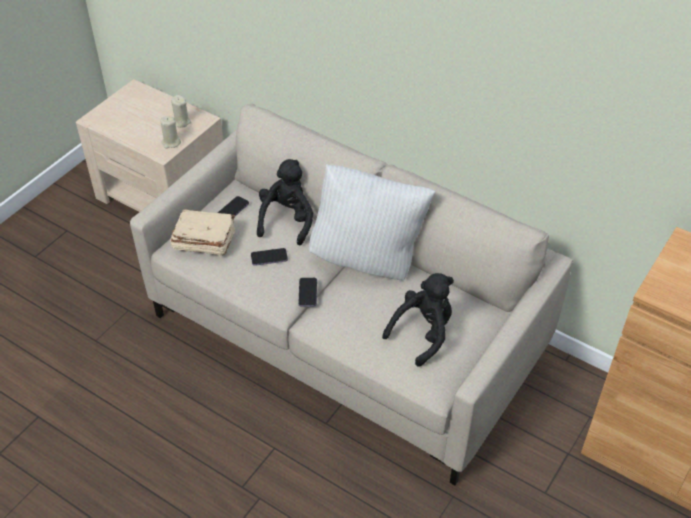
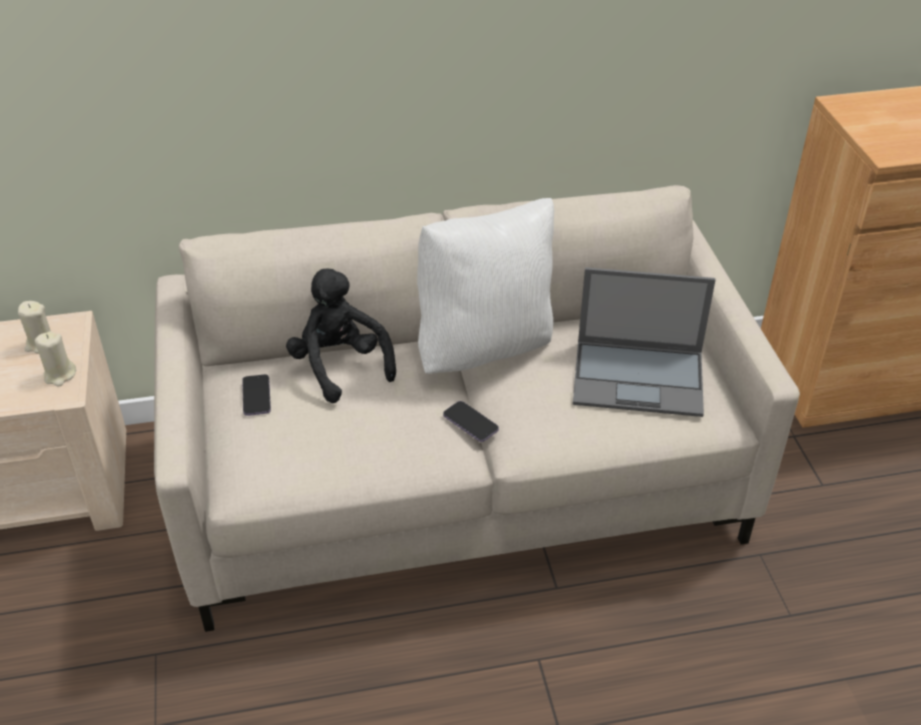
camera: 45 degrees left, 5 degrees down
(203, 240) = (267, 453): beige book -> none
(269, 258) = (375, 417): phone -> none
(423, 333) = (640, 378): black plush toy -> laptop

